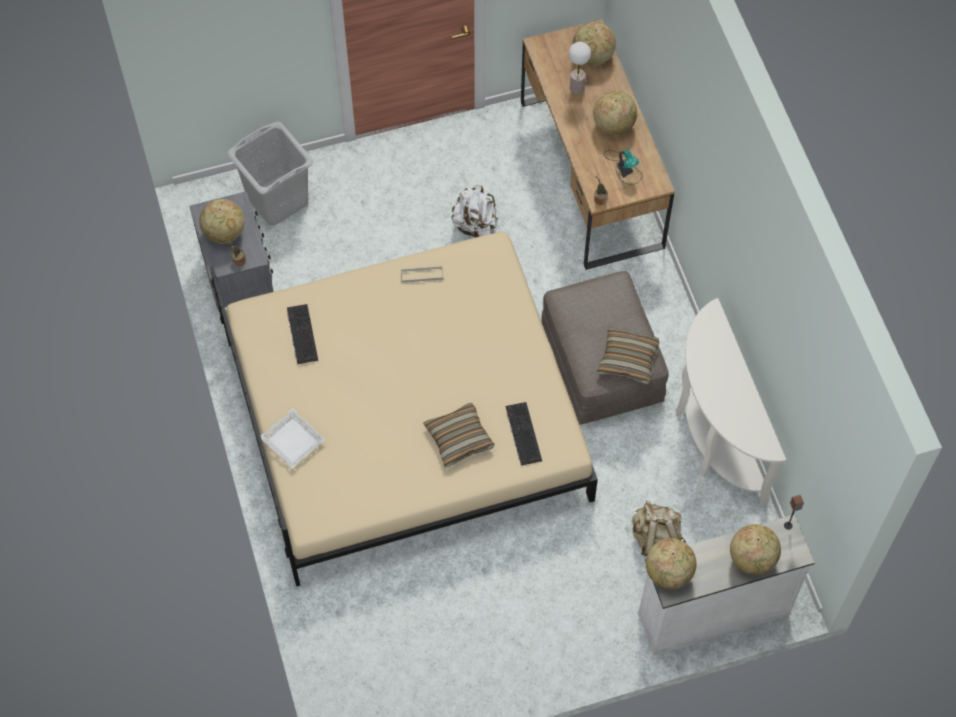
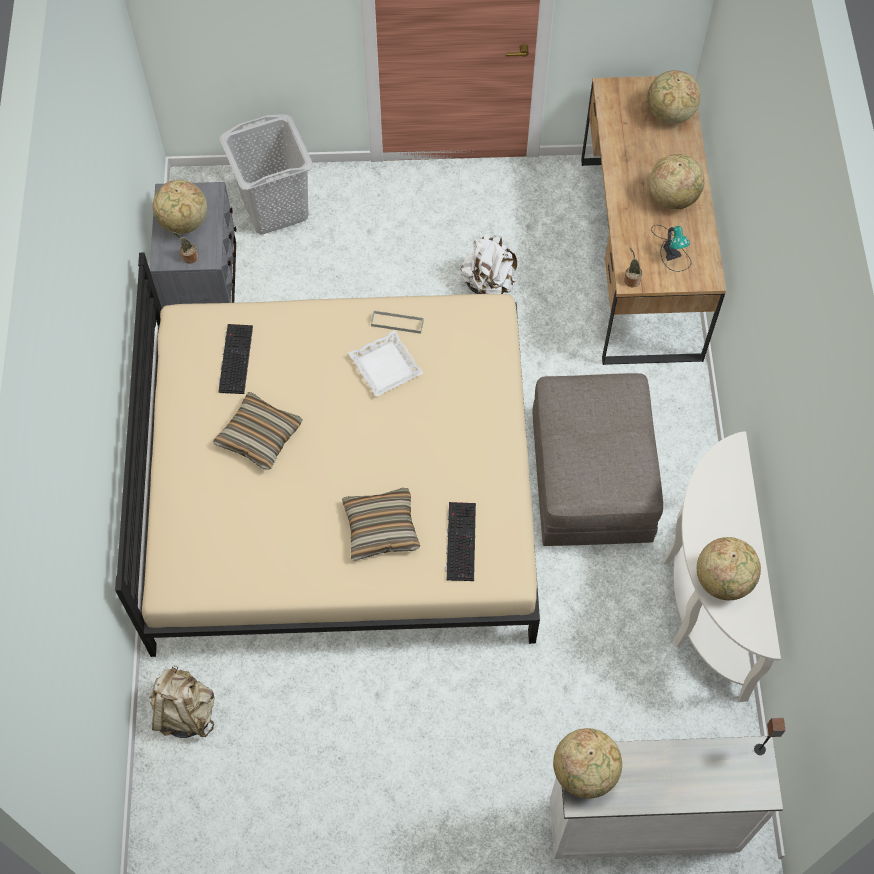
camera: 15 degrees right, 0 degrees up
(292, 441) = (182, 482): white tray -> white tray (385, 367)
(577, 88) = (640, 146): table lamp -> none
(627, 360) = (616, 482): pillow -> pillow (259, 436)
(656, 538) = (598, 708): beige backpack -> beige backpack (185, 712)
(752, 558) = (700, 781): globe -> globe (723, 580)

